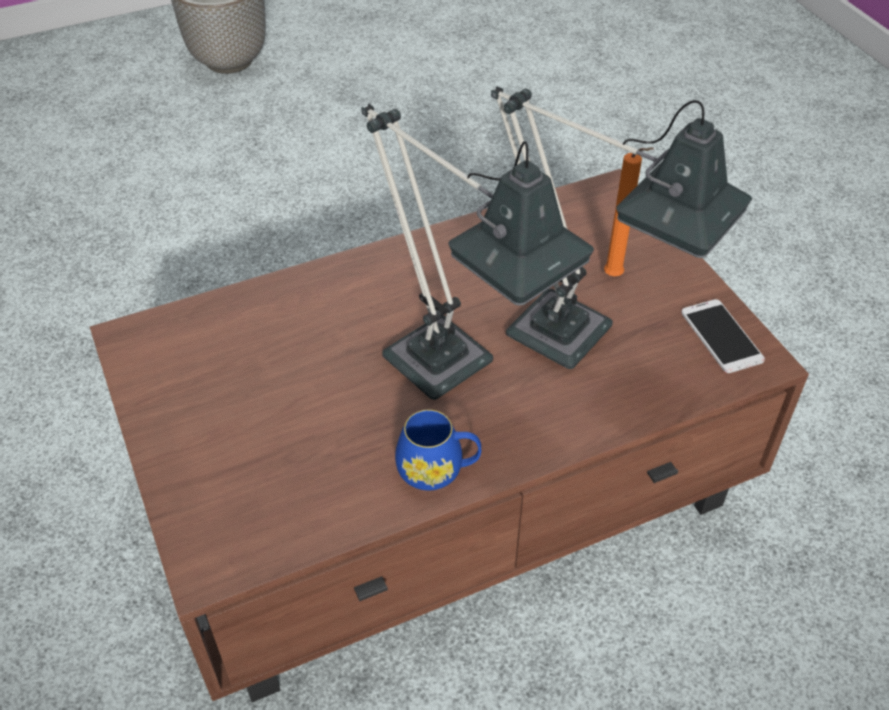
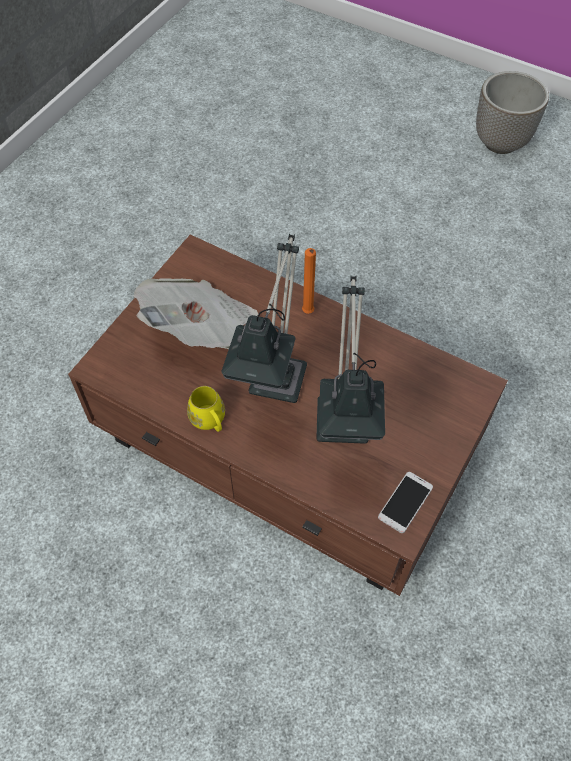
camera: 55 degrees right, 10 degrees up
(272, 399) = (201, 329): none -> newspaper
(438, 470) = (209, 420): blue mug -> yellow mug
(616, 277) = (408, 426): orange candle -> orange candle (308, 313)

